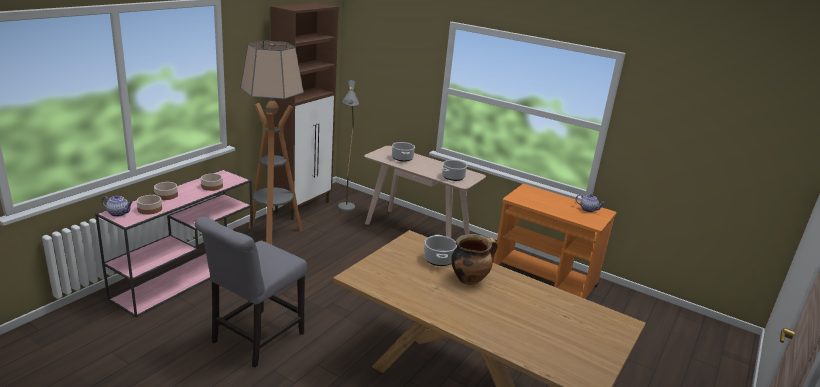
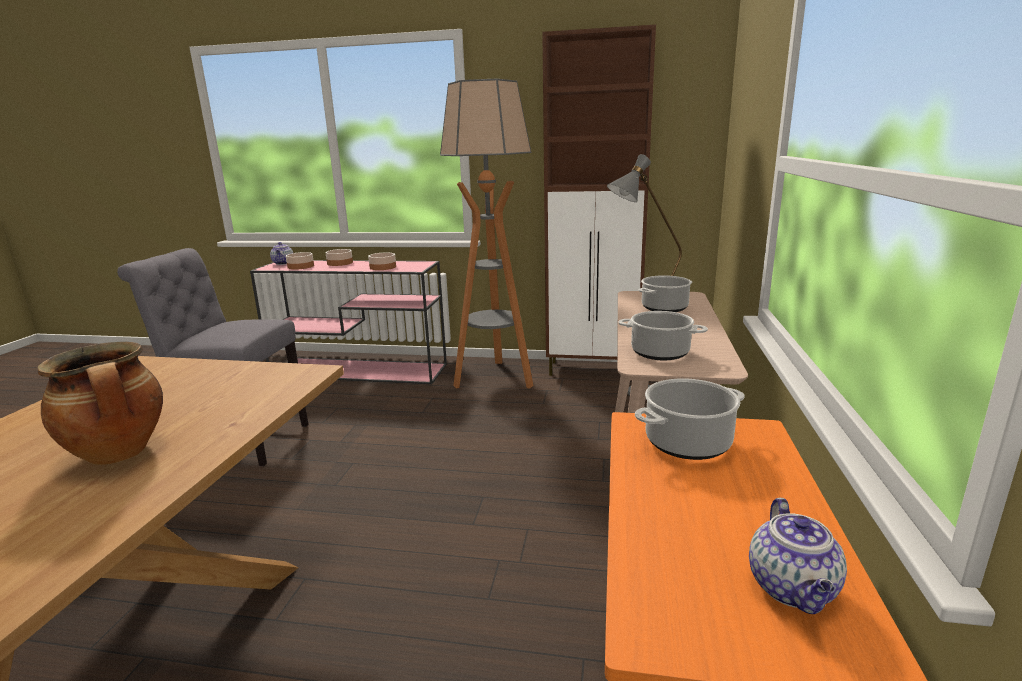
camera: 70 degrees right, 5 degrees down
(439, 260) = (214, 409): cooking pot -> cooking pot (687, 443)

